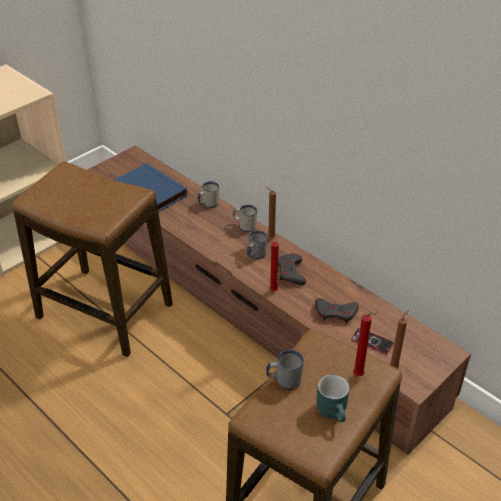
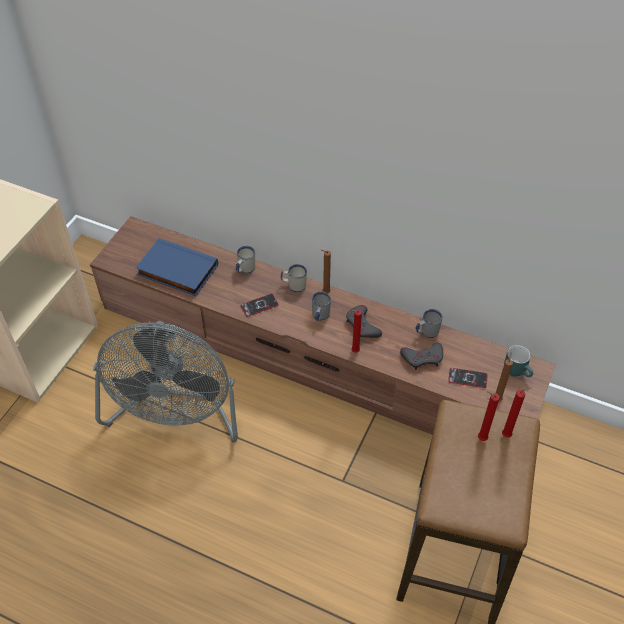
camera: 20 degrees left, 10 degrees up
(105, 311) = (172, 409): stool -> grey fan
(205, 234) = (259, 305): none -> phone
(284, 380) = (445, 461): grey mug -> grey mug (426, 332)
(330, 370) = (480, 438): none -> red candle
(335, 411) = (502, 477): turquoise mug -> turquoise mug (518, 370)

